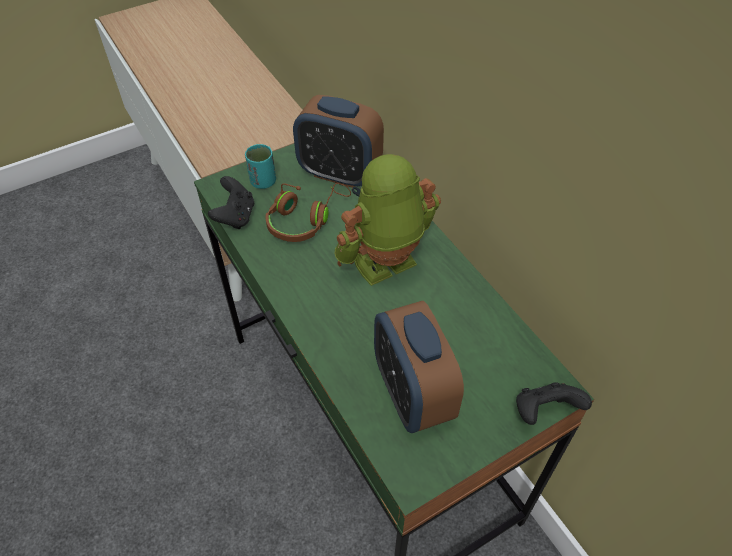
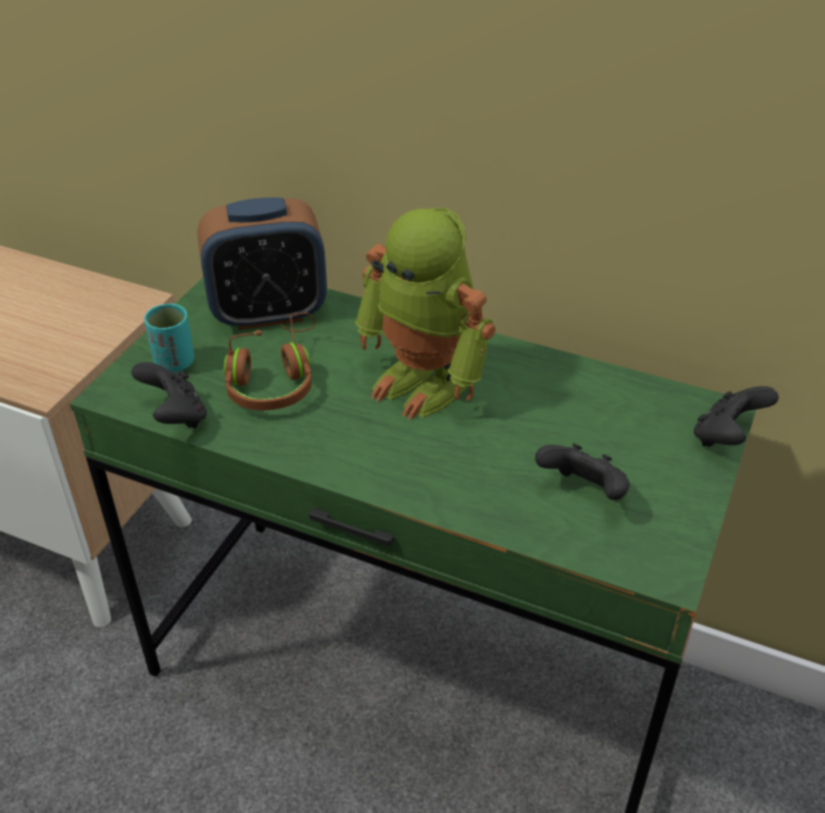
camera: 35 degrees left, 10 degrees down
(386, 266) = (424, 383): toy robot -> toy robot turned 75 degrees counterclockwise
(412, 394) = (583, 492): alarm clock -> black game controller

